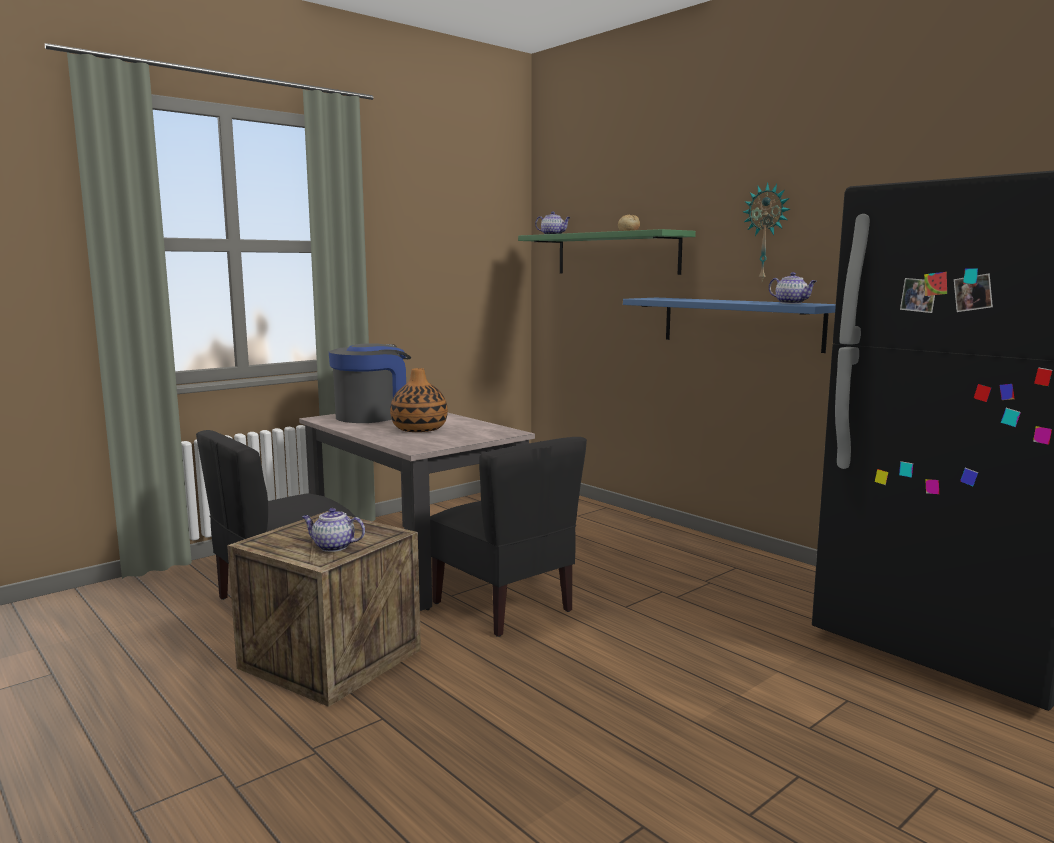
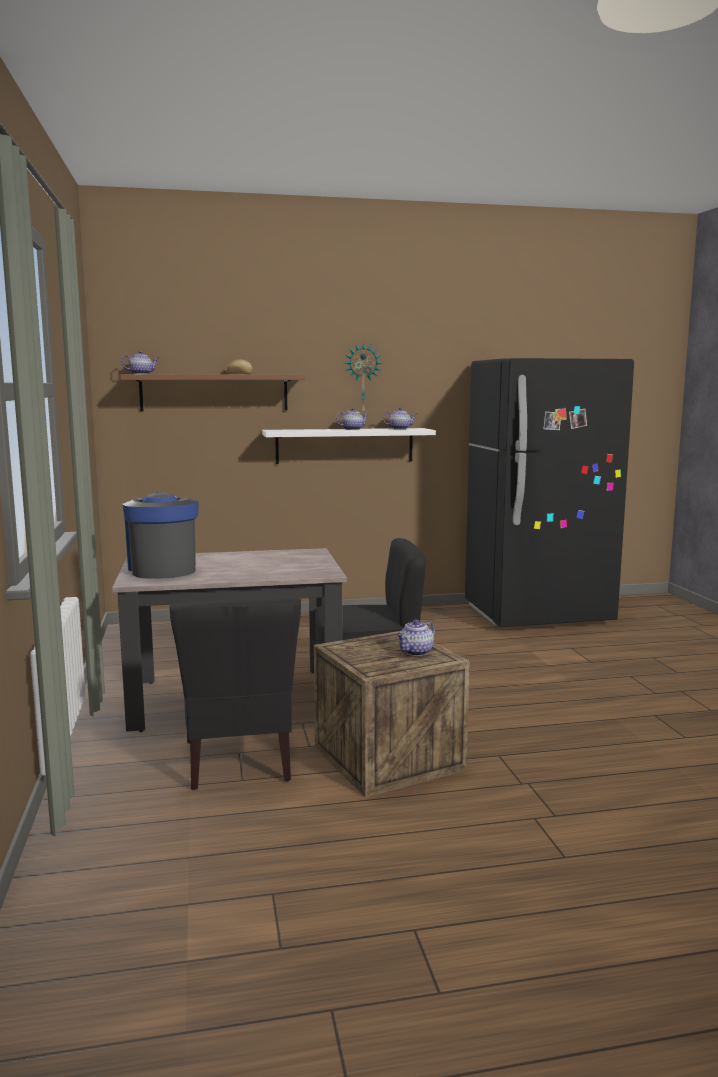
camera: 60 degrees left, 0 degrees up
(419, 429) = (255, 565): vase -> none
(616, 254) = (214, 392): green shelf -> brown shelf
(730, 301) = (352, 429): none -> teapot
(740, 323) = (344, 445): blue shelf -> white shelf

